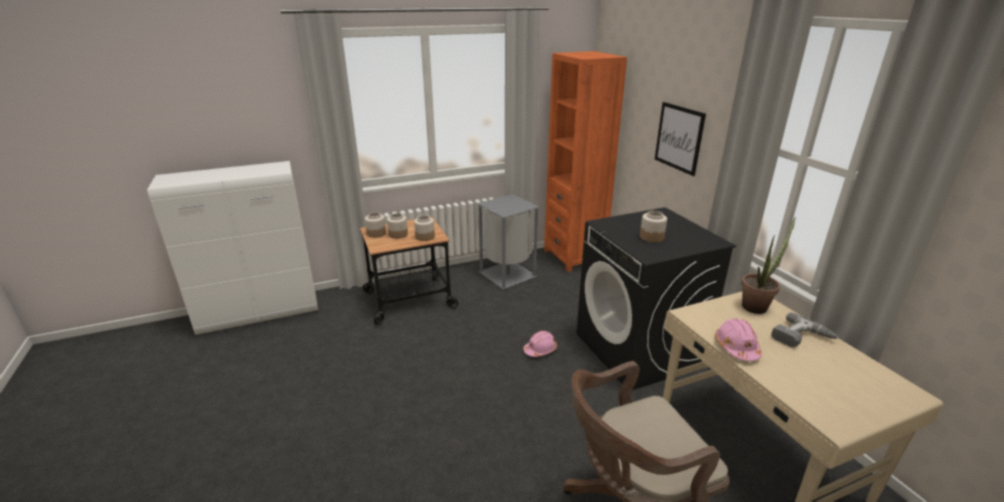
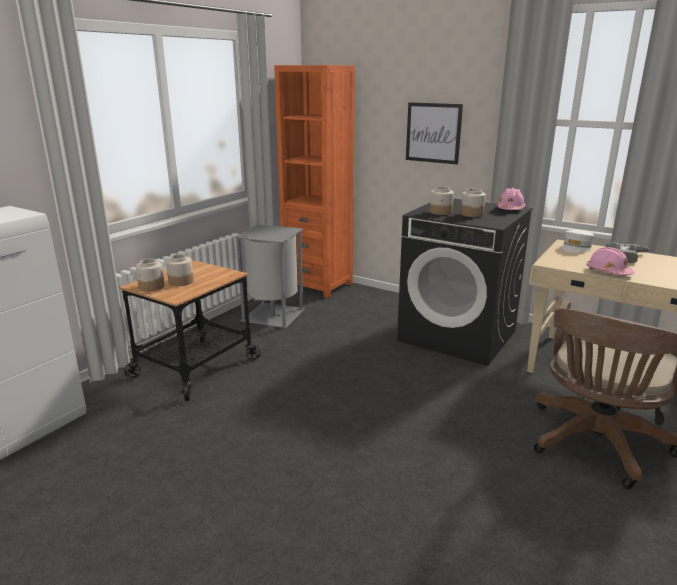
camera: 35 degrees left, 5 degrees down
(425, 237) = (217, 277): jar -> jar (441, 212)
(540, 350) = (383, 363): pink hard hat -> pink hard hat (510, 209)
(757, 305) = (576, 247): potted plant -> white cap

